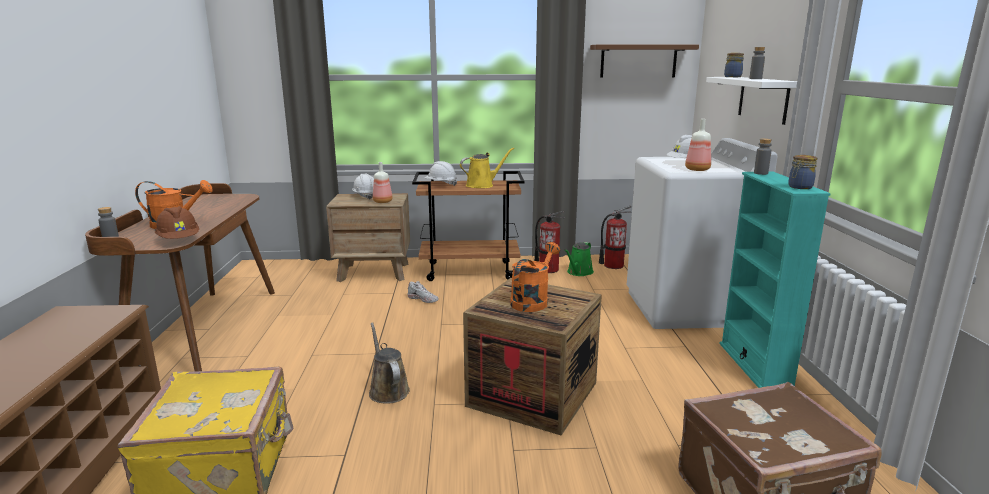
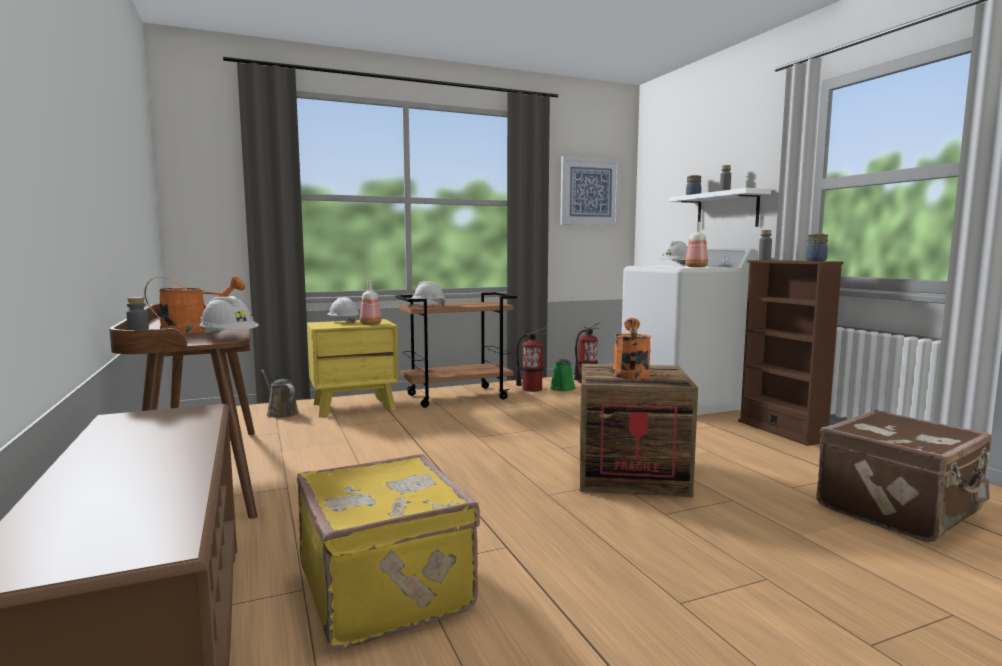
camera: 20 degrees left, 10 degrees down
(179, 240) = (229, 338): brown hard hat -> white hard hat
(374, 272) = (354, 406): brown nightstand -> yellow nightstand
(388, 390) = (487, 491): brown watering can -> brown watering can (281, 413)
(423, 299) = (435, 421): white shoe -> none
(482, 185) = (469, 304): yellow watering can -> none
(638, 61) = (589, 192): brown shelf -> picture
(754, 365) = (781, 431): turquoise bookcase -> brown bookcase

